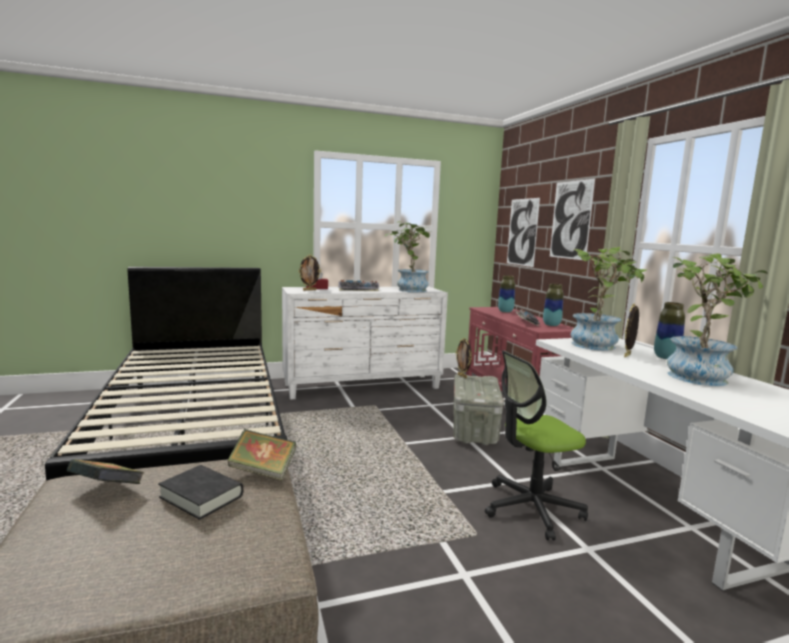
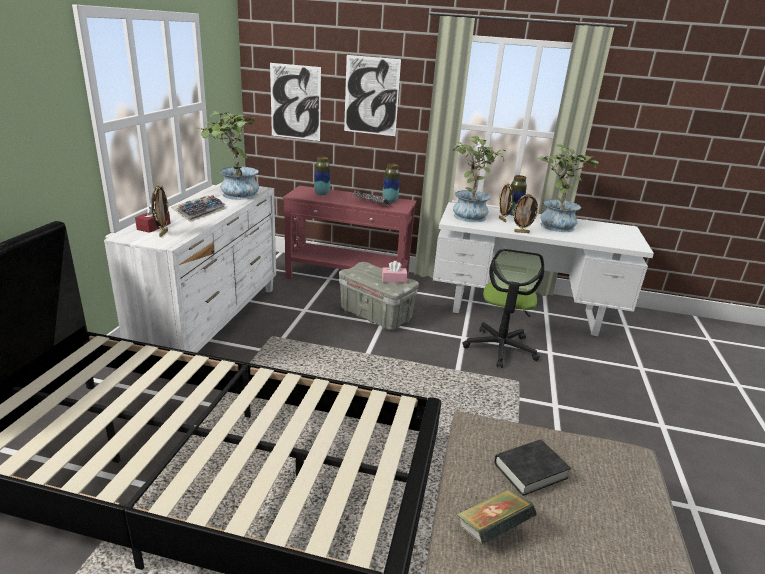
camera: 60 degrees left, 15 degrees up
(263, 471) = (495, 428): book -> none
(462, 376) = (350, 272): picture frame -> picture frame (521, 232)
(483, 391) = (394, 279): none -> pink tissue box

